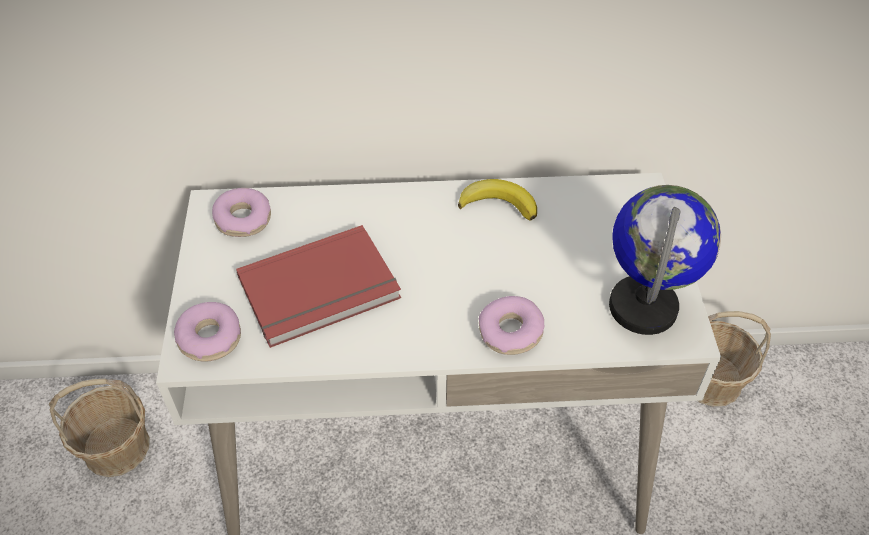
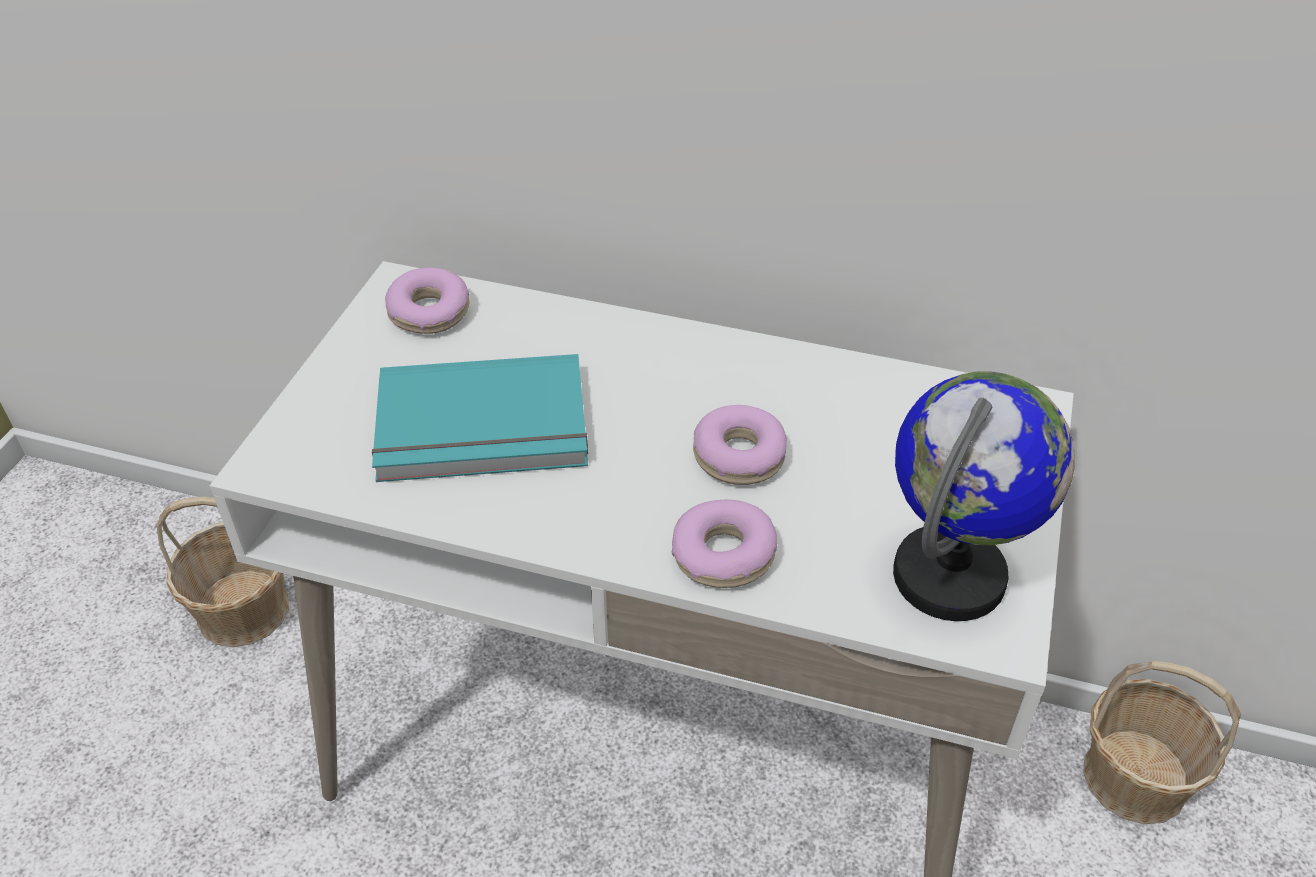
camera: 20 degrees right, 5 degrees down
(210, 338) = (306, 448): donut -> donut (739, 456)
(321, 291) = (483, 428): red book -> turquoise book
(498, 204) = (794, 376): banana -> none

